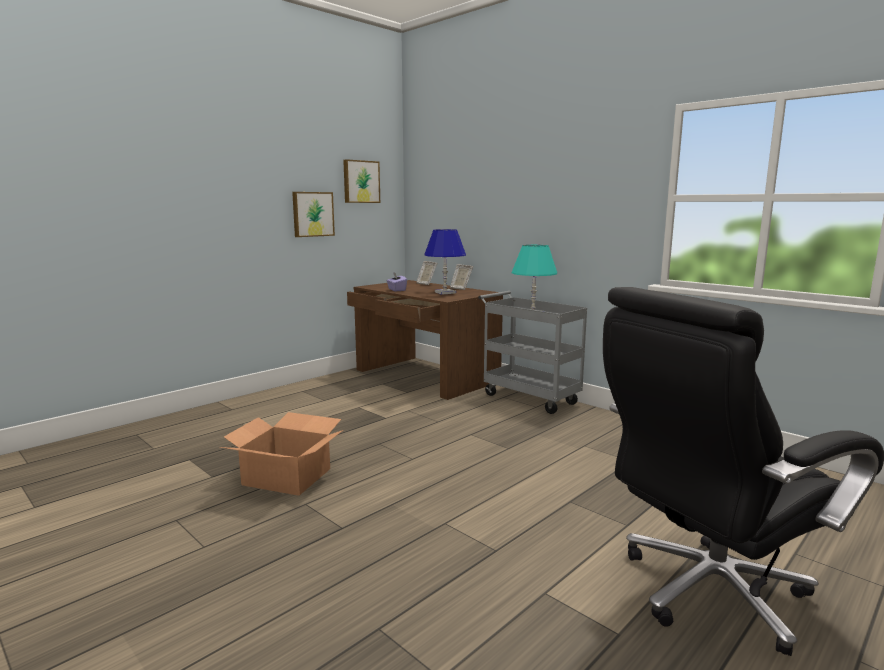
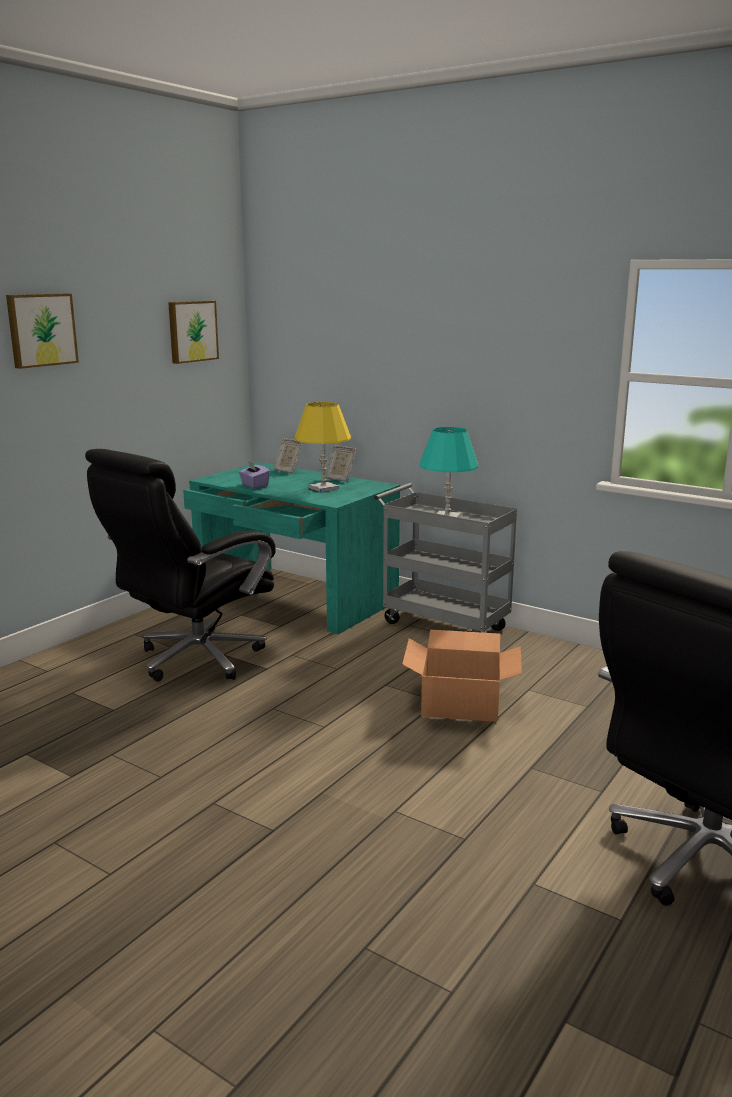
camera: 10 degrees left, 5 degrees up
(287, 476) = (172, 767): cardboard box -> cardboard box (460, 702)
(312, 214) = (131, 384): picture -> picture (41, 330)
(335, 410) = (194, 661): none -> black office chair
(421, 377) = (290, 601): brown desk -> turquoise desk
(445, 292) = (323, 488): blue table lamp -> yellow table lamp

